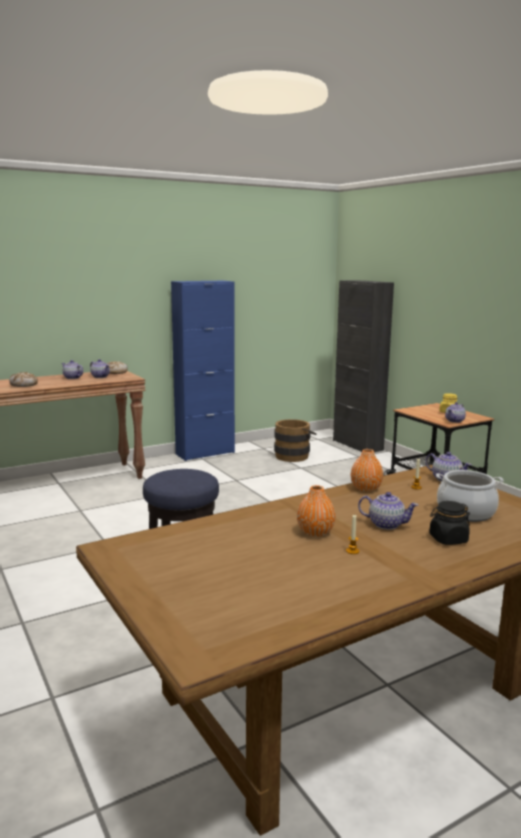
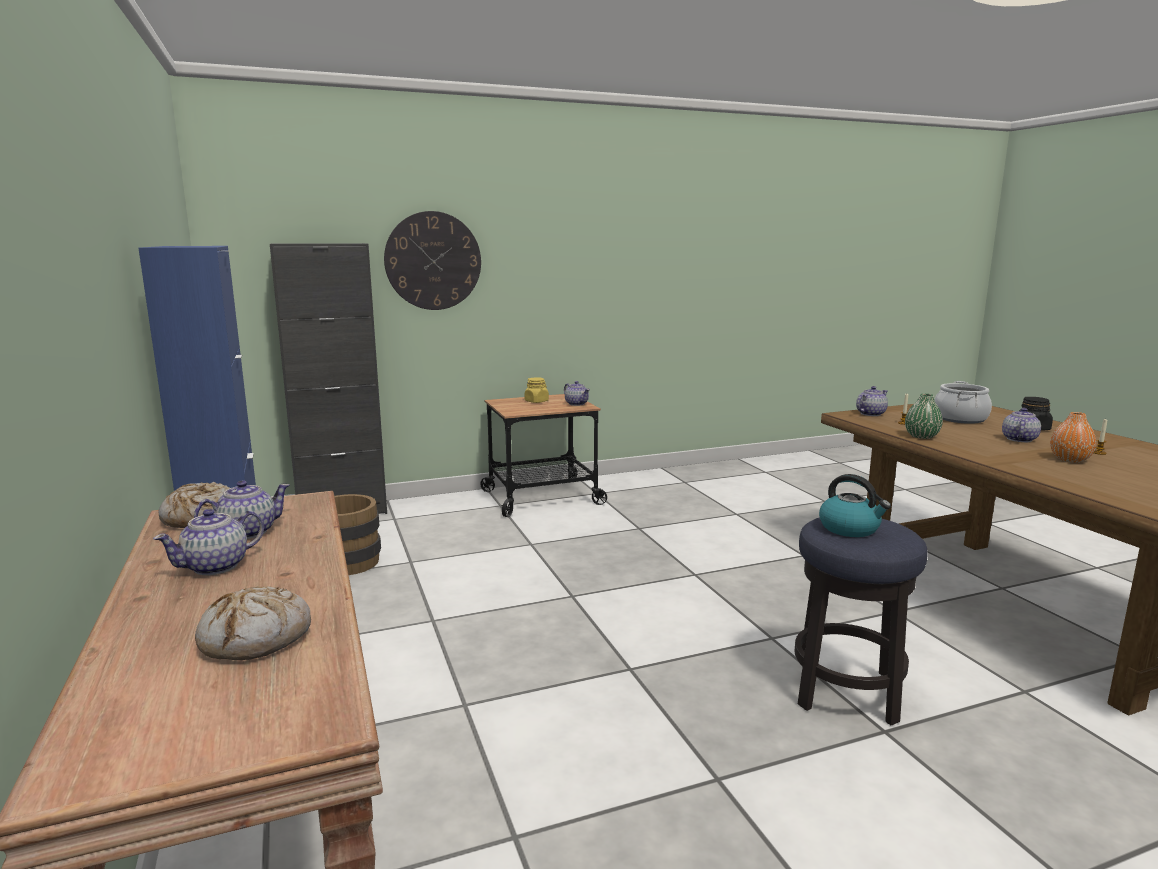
camera: 80 degrees left, 0 degrees up
(181, 475) = (850, 528): none -> kettle
(366, 488) = (921, 436): orange vase -> green vase
(426, 297) = (433, 261): none -> wall clock

